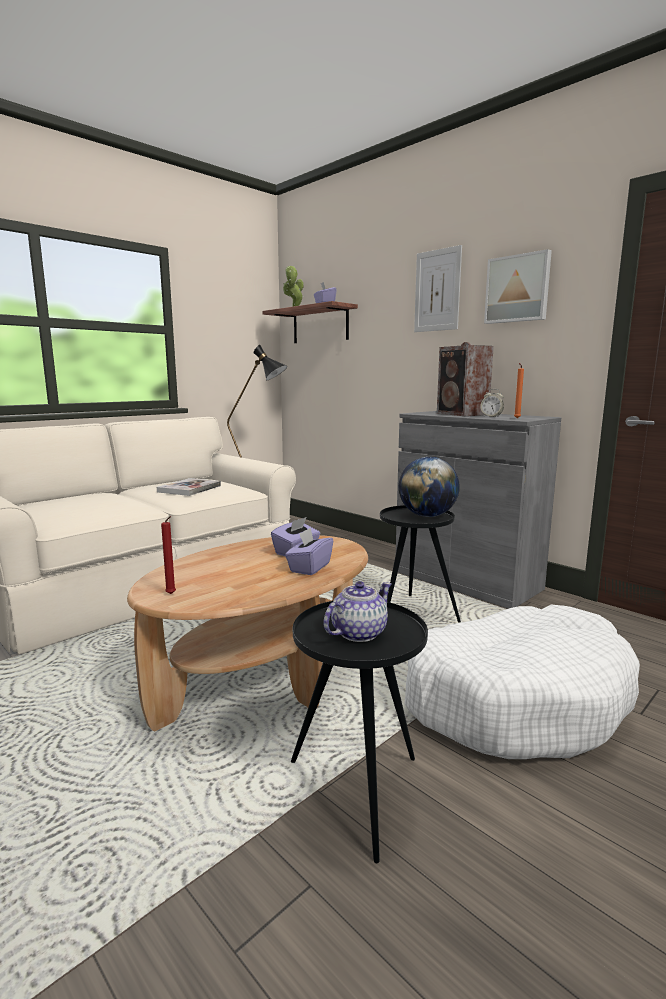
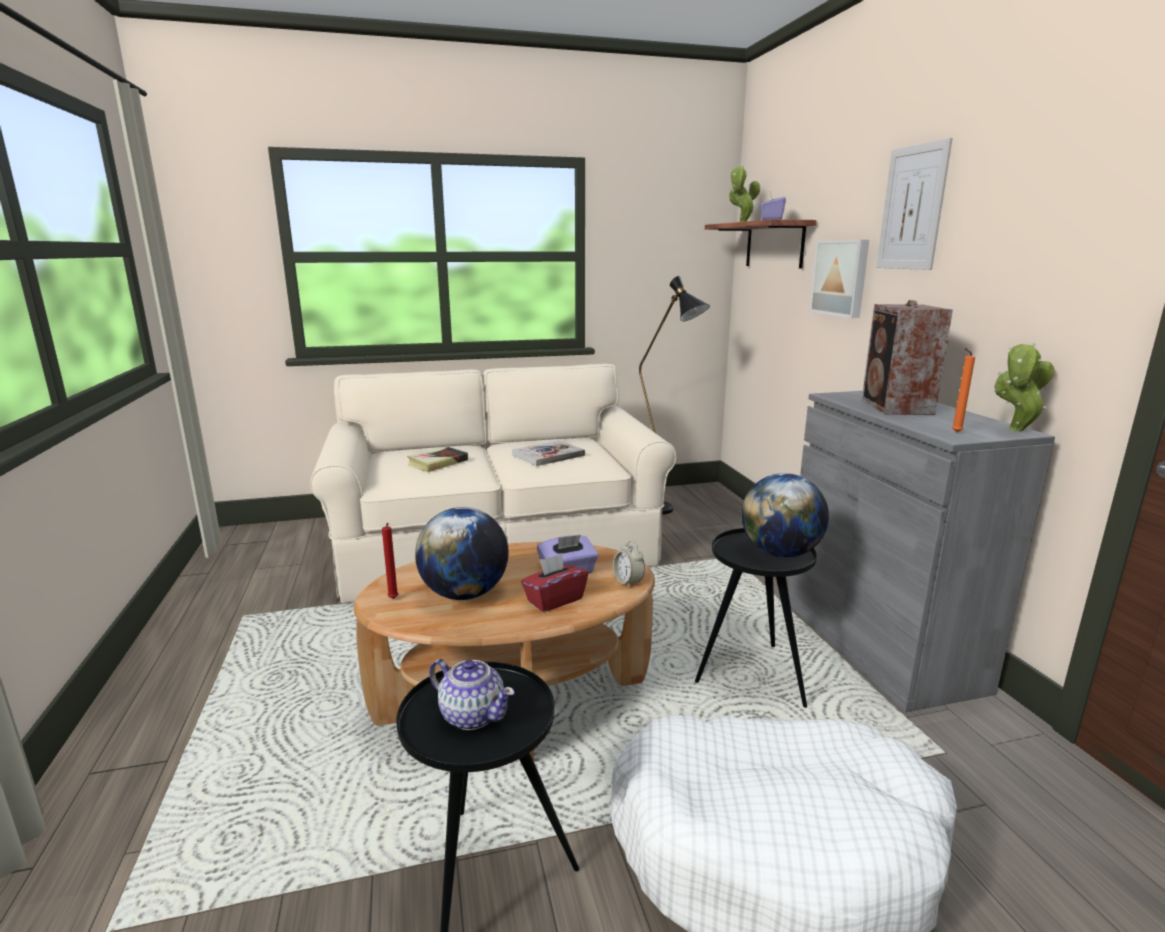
camera: 30 degrees right, 5 degrees up
(92, 504) = (438, 463): none -> book
(232, 578) = (465, 594): none -> globe
(309, 567) = (554, 600): purple tissue box -> red tissue box
(358, 633) = (472, 715): teapot -> teapot turned 45 degrees clockwise
(491, 417) = (922, 422): alarm clock -> alarm clock (628, 582)
(518, 289) = (1022, 214): picture -> picture (841, 278)
(540, 416) = (1014, 431): none -> potted plant

